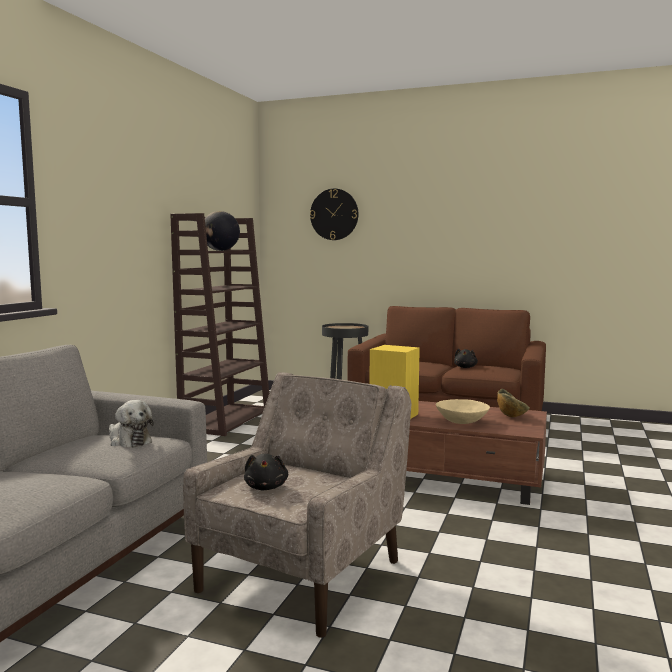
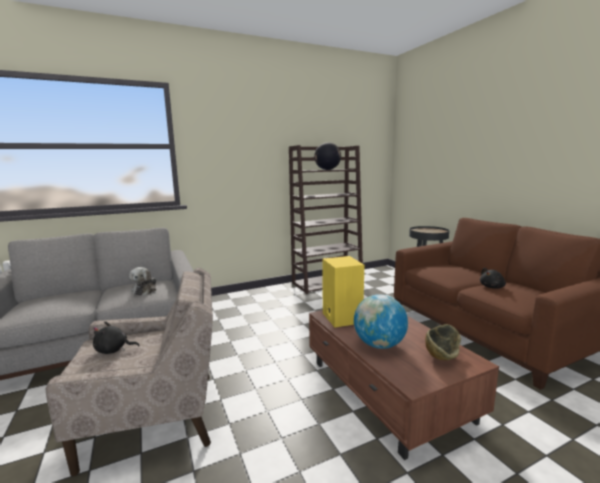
camera: 45 degrees right, 5 degrees up
(266, 487) = (113, 350): black plush toy -> black plush toy turned 45 degrees clockwise
(334, 214) = (437, 138): wall clock -> none
(462, 421) = (379, 345): beige bowl -> globe

